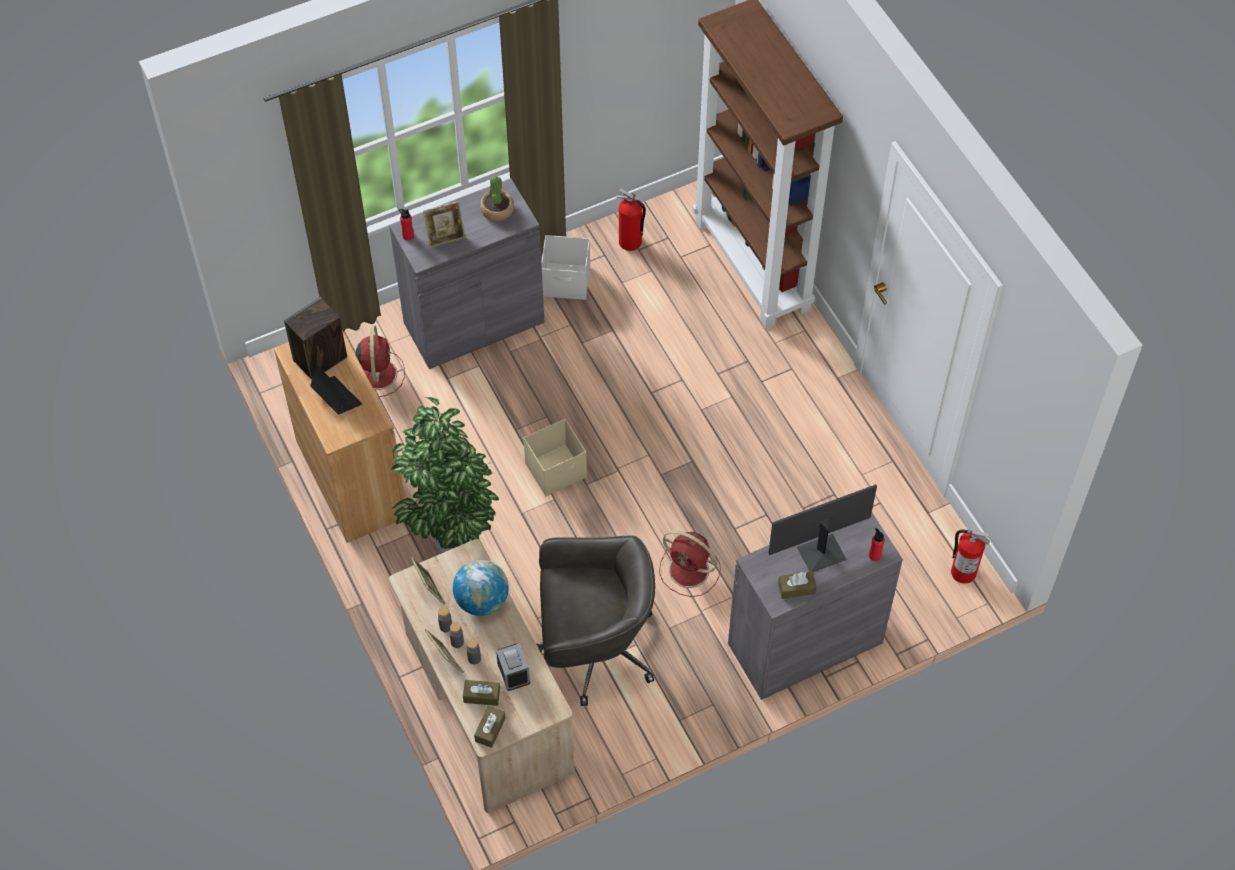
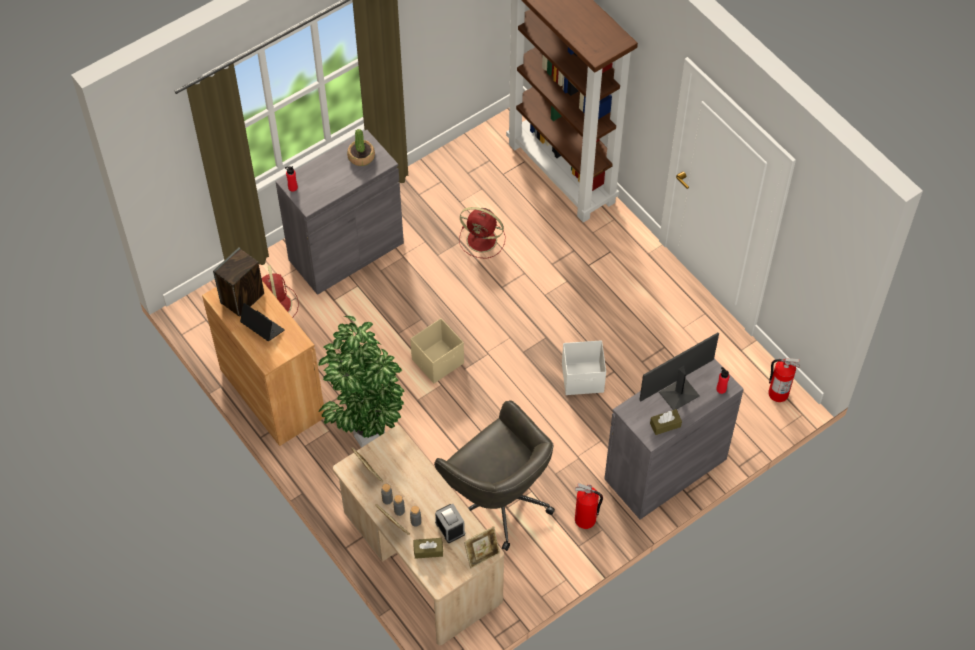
camera: 10 degrees left, 0 degrees up
(445, 237) = (324, 184): picture frame -> picture frame (482, 555)
(482, 600) = (412, 474): globe -> none
(490, 729) = (441, 576): brown tissue box -> none
(567, 282) = (415, 207): white storage box -> white storage box (583, 378)
(594, 648) = (498, 500): grey office chair -> grey office chair turned 60 degrees clockwise
(630, 242) = (460, 168): fire extinguisher -> fire extinguisher (585, 520)
(690, 571) = (562, 425): red fan -> red fan (483, 240)

